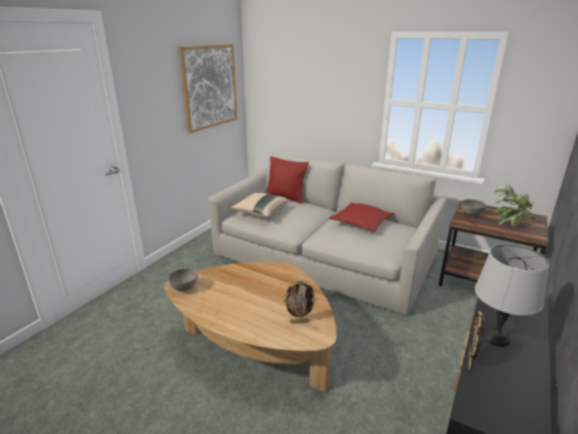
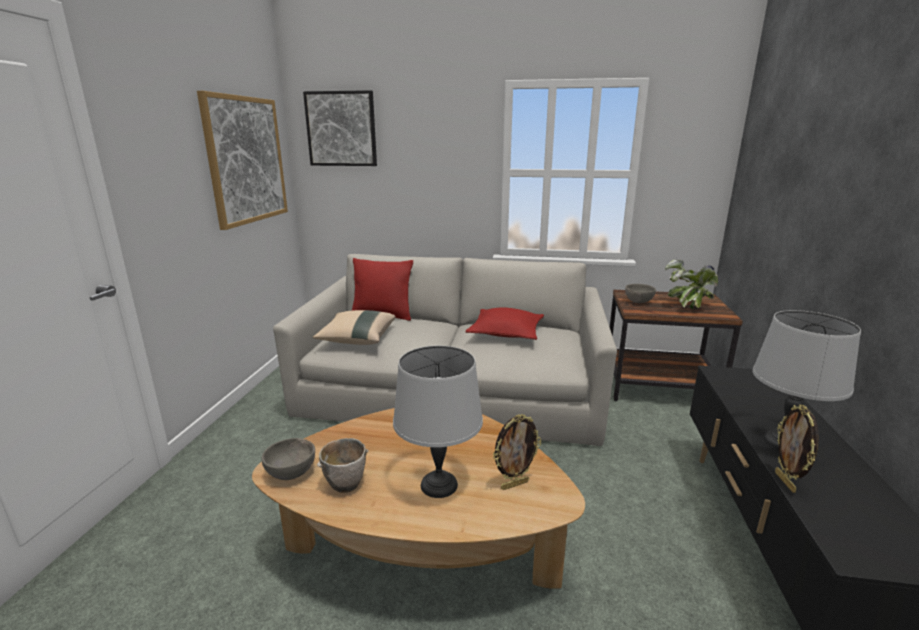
camera: 20 degrees left, 5 degrees down
(209, 300) = (347, 485): none -> bowl
(256, 311) = (438, 484): none -> grey table lamp
(276, 63) = (341, 129): none -> picture

